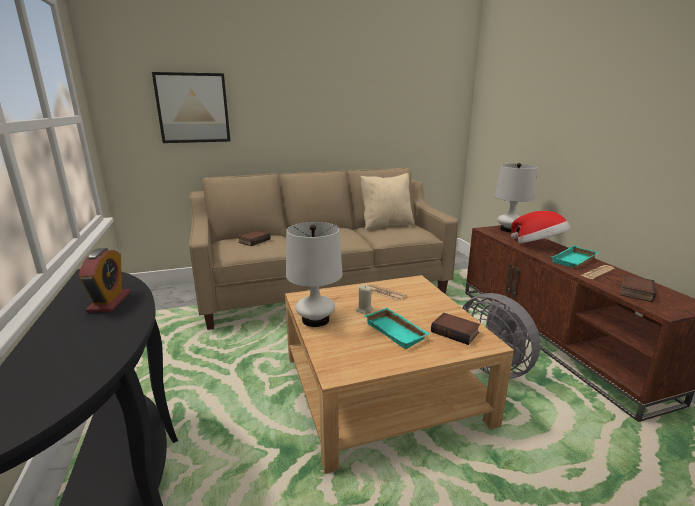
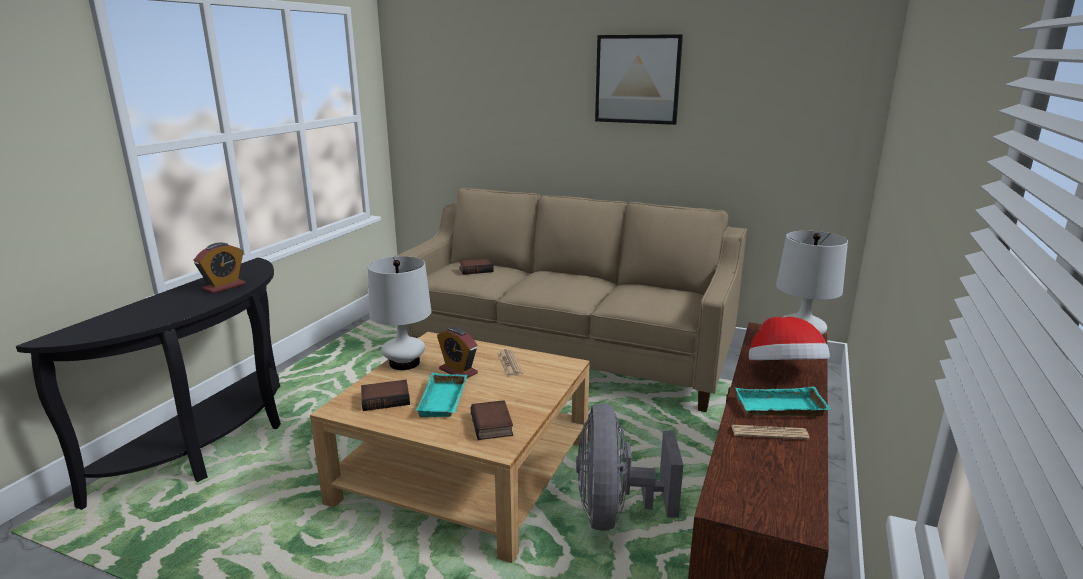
camera: 40 degrees right, 0 degrees up
(193, 108) = (473, 108): picture -> picture (637, 79)
(364, 310) = (458, 371): beige candle -> alarm clock
(386, 225) = (656, 289): beige pillow -> none
(635, 291) = (754, 472): book -> book (386, 399)

